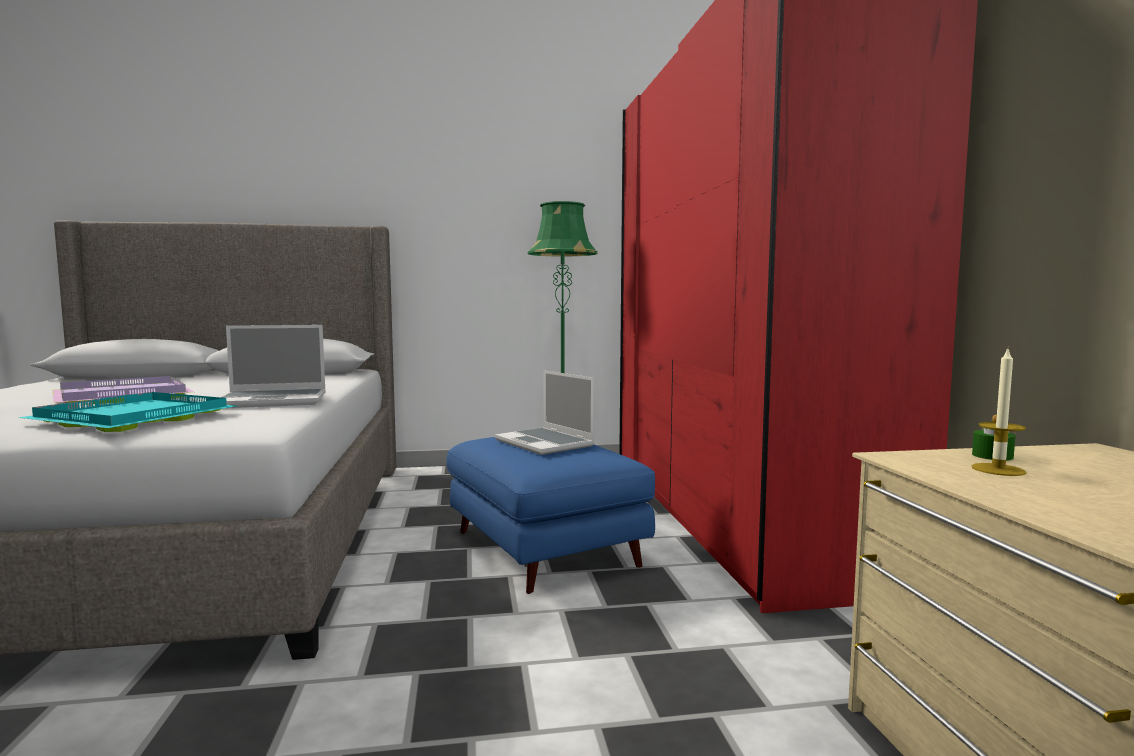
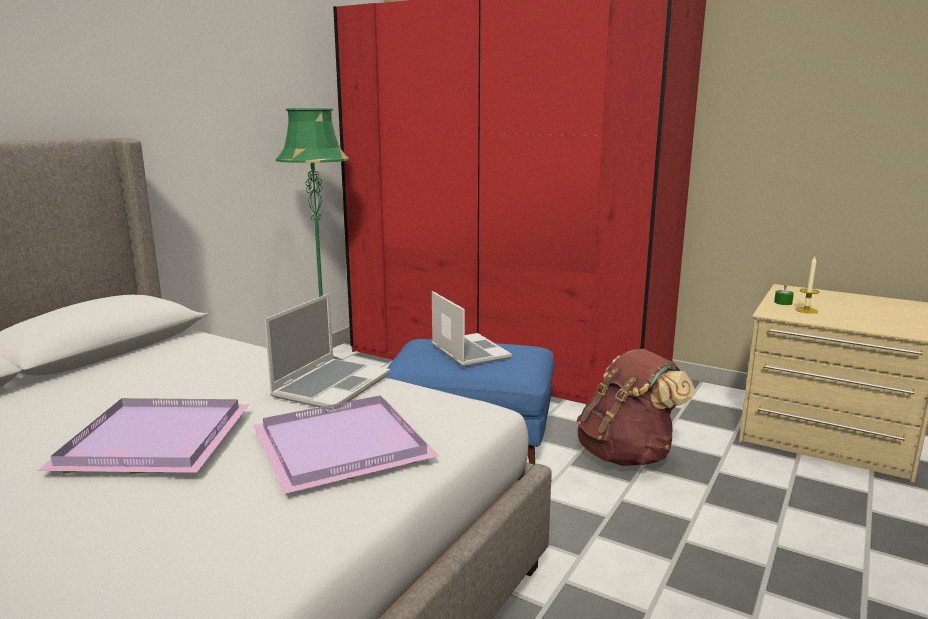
camera: 50 degrees left, 10 degrees up
(134, 418) = (346, 447): turquoise tray -> purple tray
(545, 443) = (468, 351): laptop -> laptop turned 120 degrees counterclockwise
(643, 635) = (627, 455): none -> brown backpack

